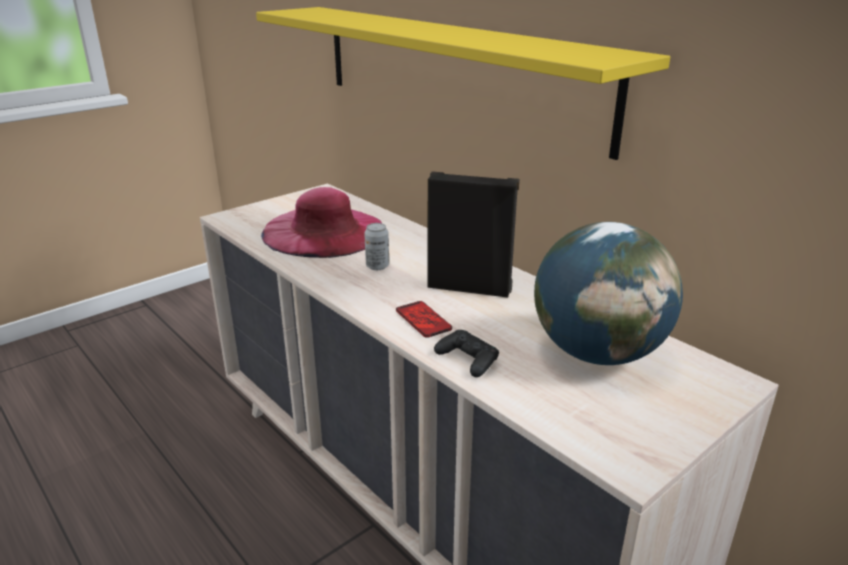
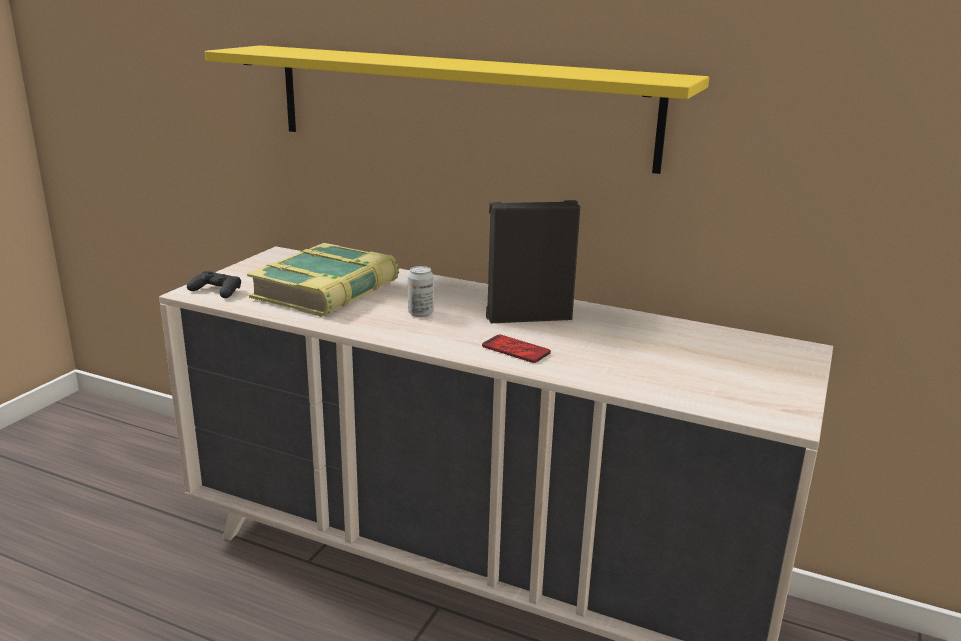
camera: 25 degrees left, 5 degrees down
(324, 231) = (327, 291): pink hat -> book
(467, 359) = (589, 372): black game controller -> black game controller (216, 291)
(596, 352) = (686, 348): globe -> none

